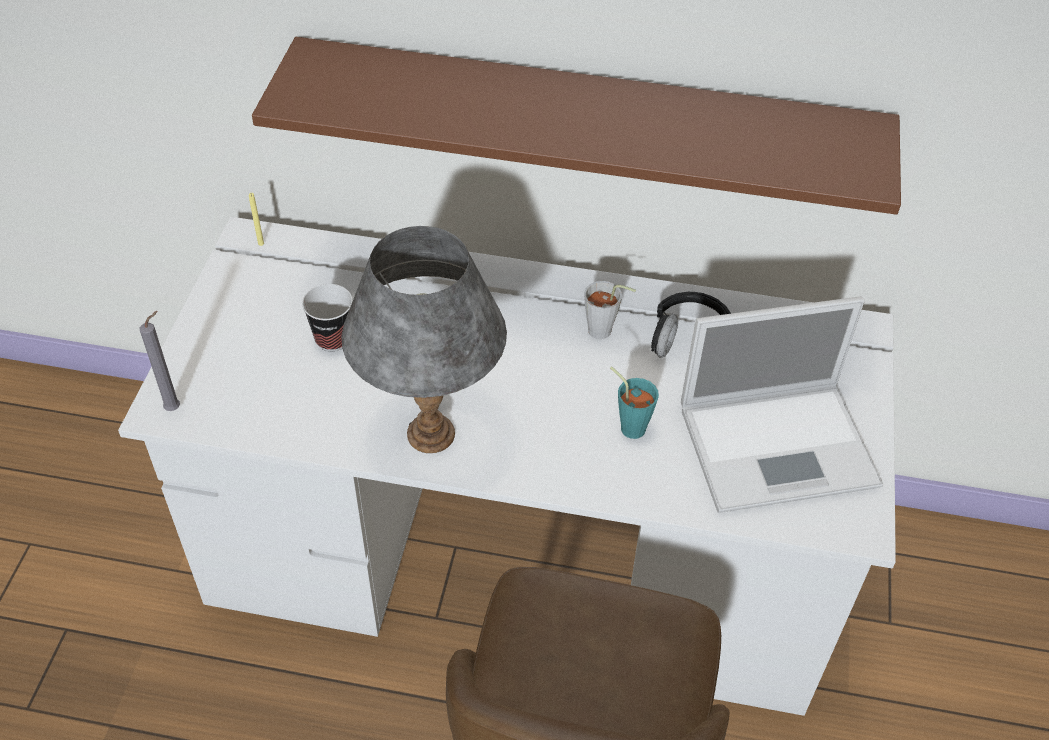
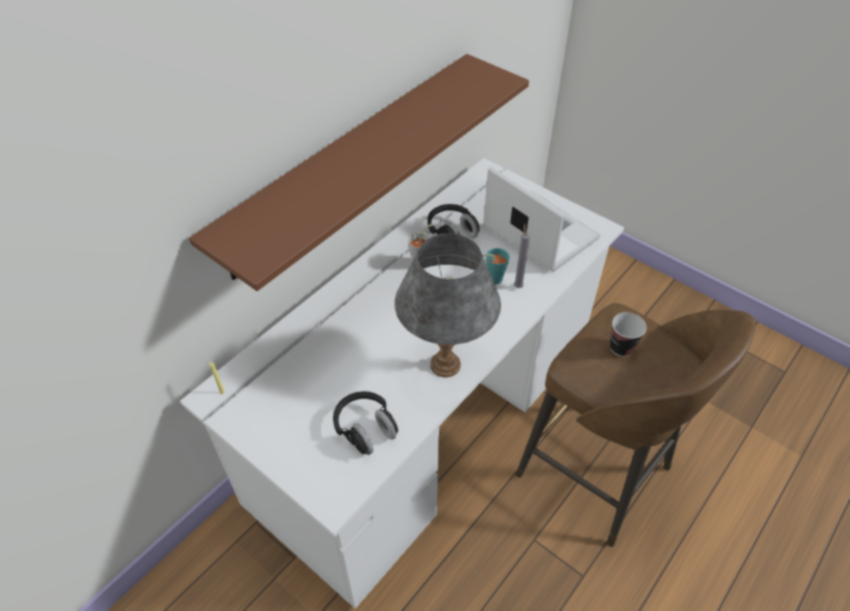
camera: 60 degrees left, 0 degrees up
(175, 408) = (337, 491): grey candle -> grey candle (517, 286)
(278, 396) = (365, 429): none -> black headphones
(333, 339) = (338, 384): cup -> cup (621, 347)
(781, 445) = (538, 231): laptop -> laptop turned 60 degrees counterclockwise

